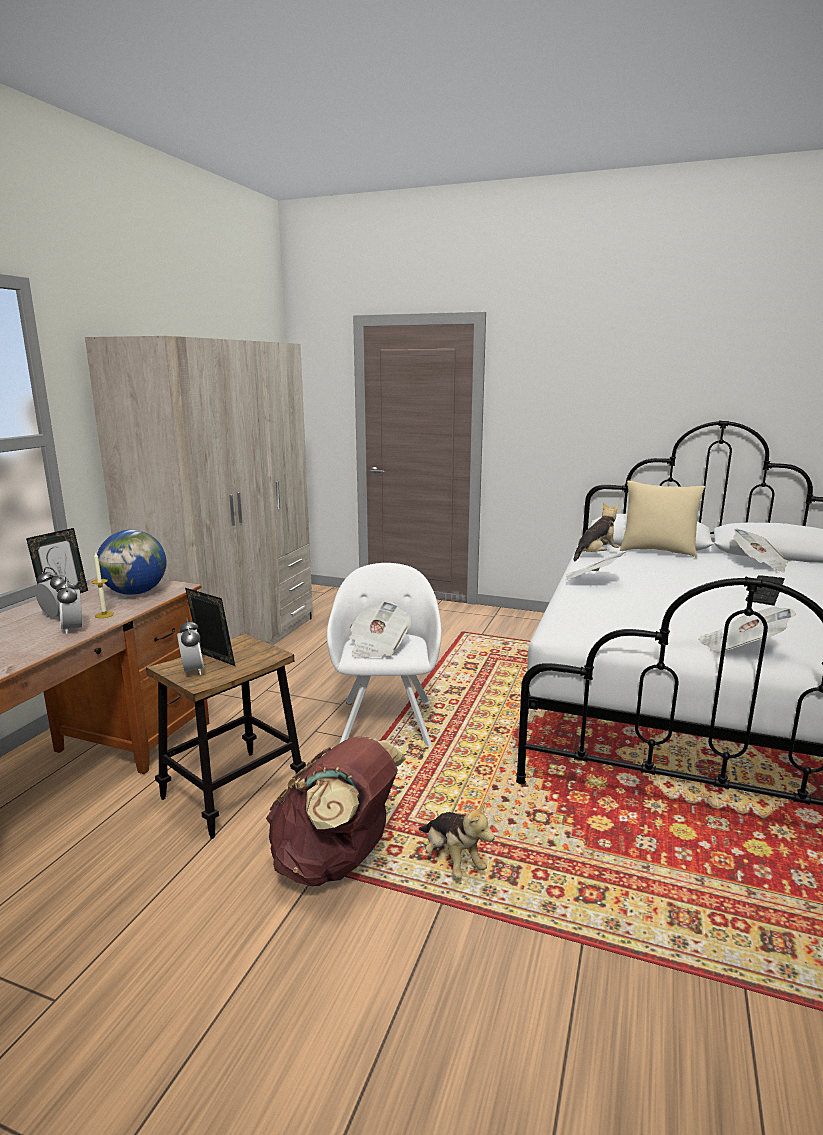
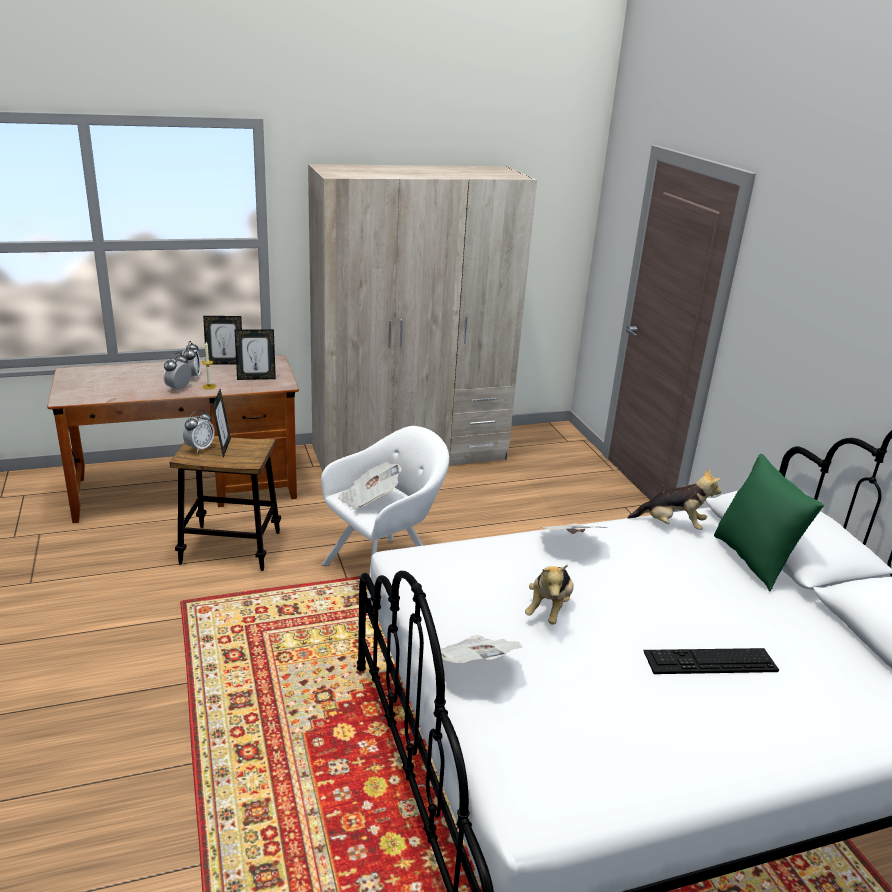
camera: 50 degrees right, 10 degrees up
(136, 593) = (256, 378): globe -> picture frame
(335, 861) = (195, 621): brown backpack -> none
(452, 860) = (236, 670): plush toy -> plush toy (549, 609)
(657, 551) = (753, 560): beige pillow -> green pillow
(759, 565) = (819, 644): newspaper -> none

